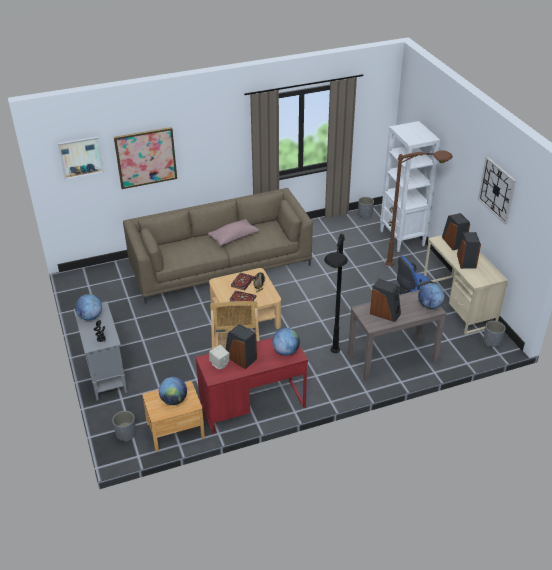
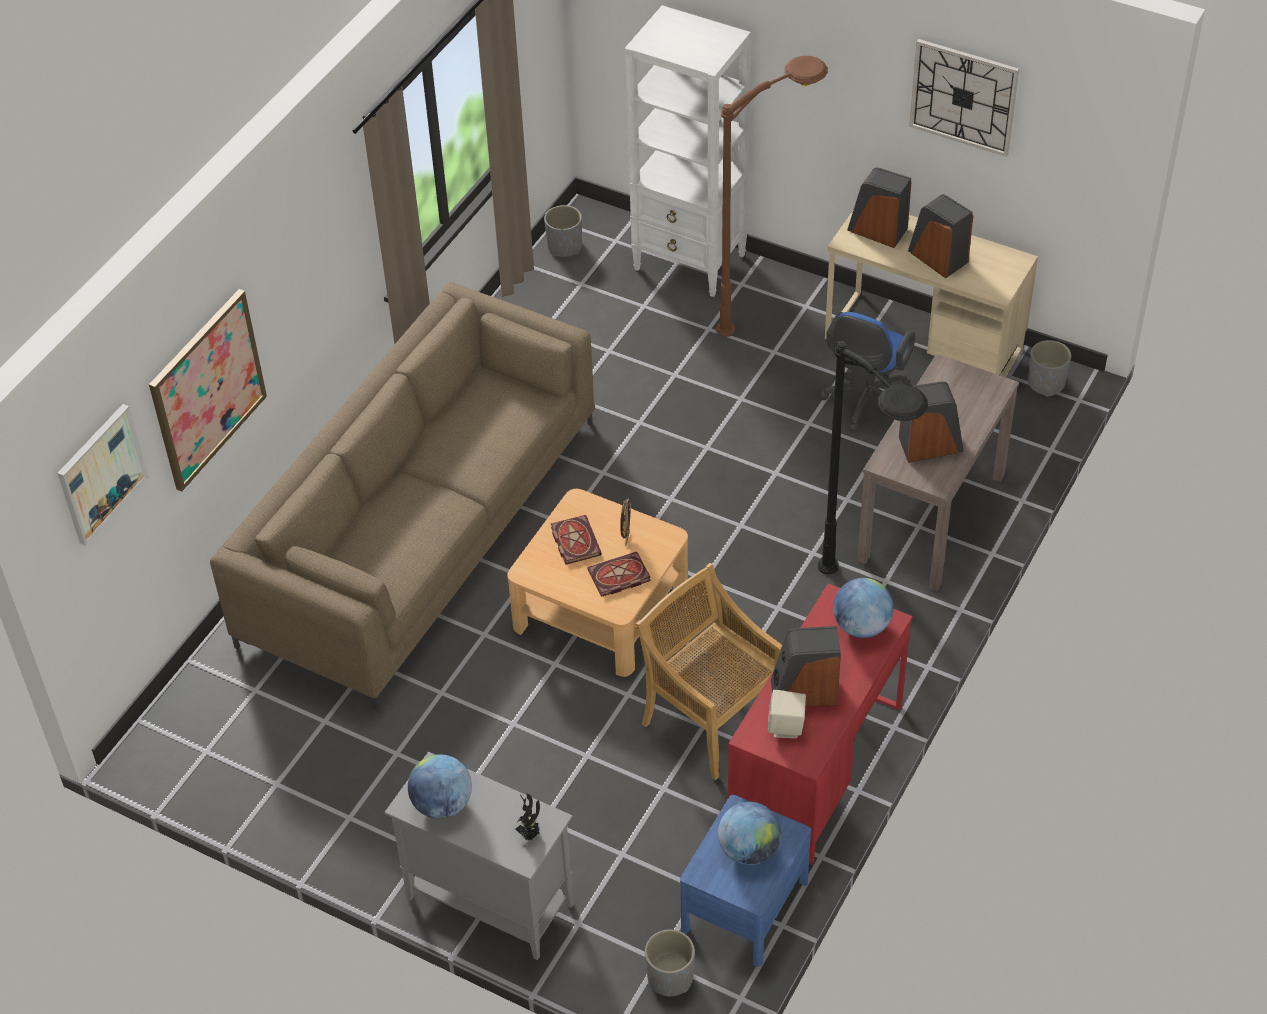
camera: 40 degrees left, 10 degrees up
(175, 430) = (744, 905): brown nightstand -> blue nightstand
(233, 237) = (446, 456): pink pillow -> none
(429, 305) = (980, 384): globe -> none

